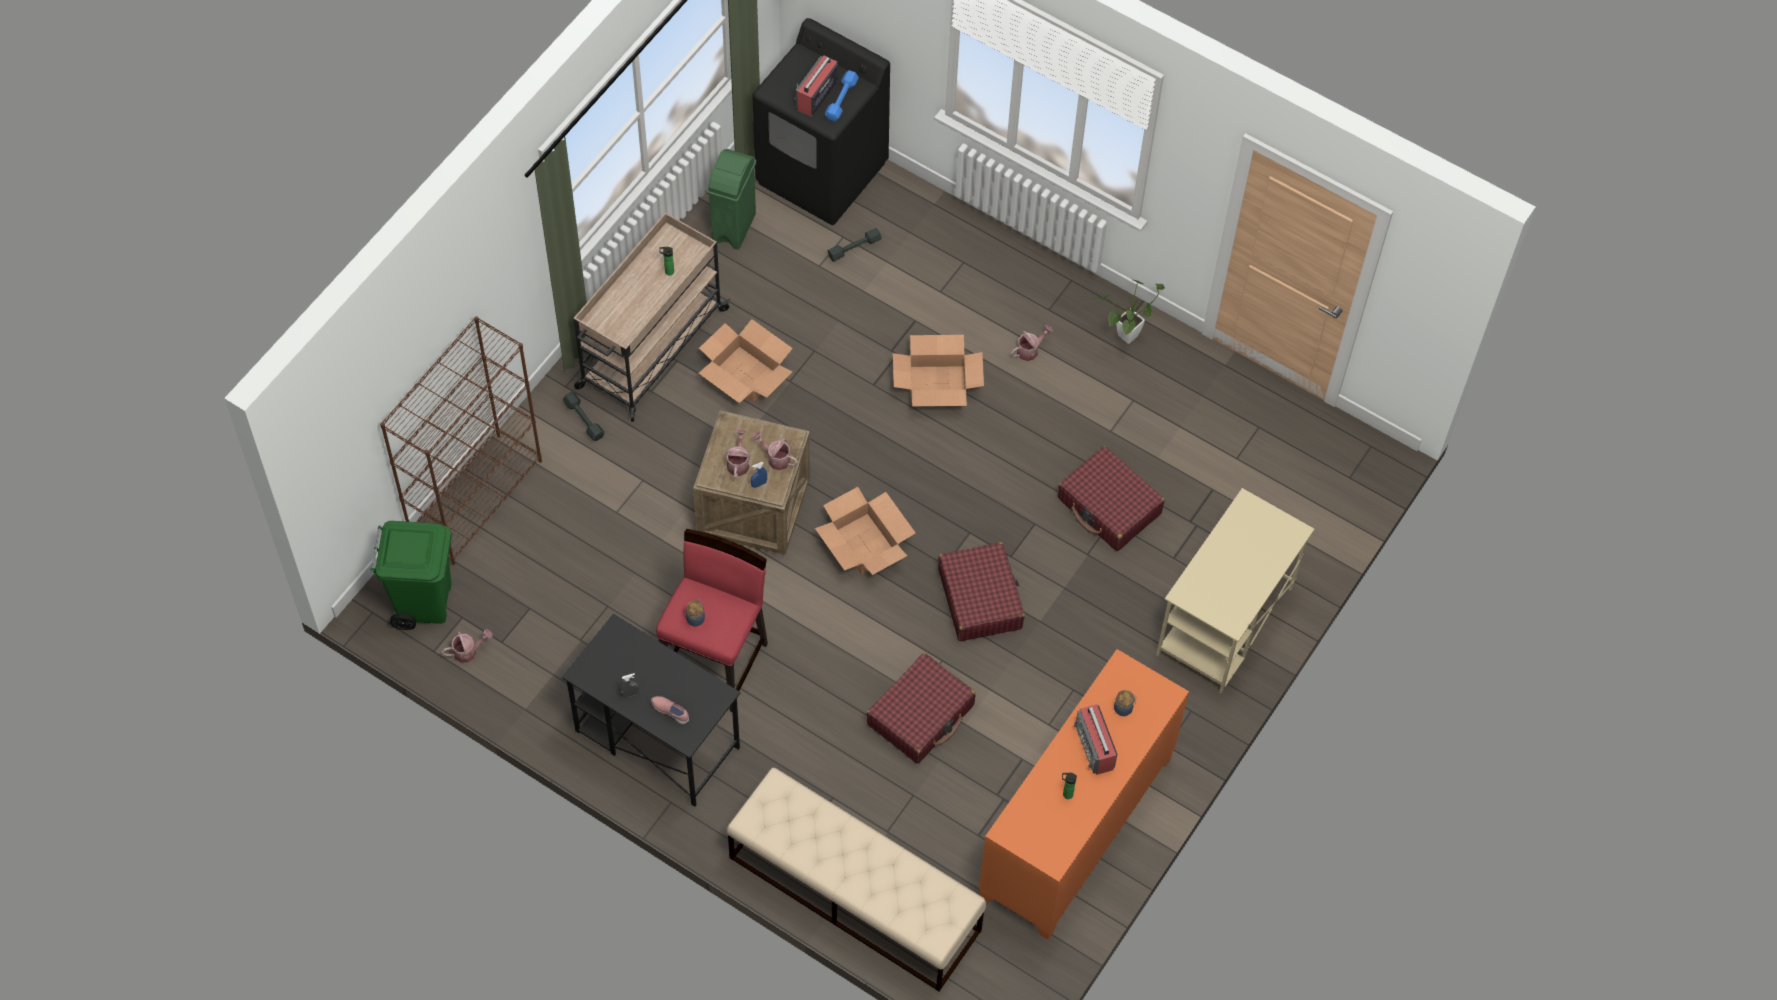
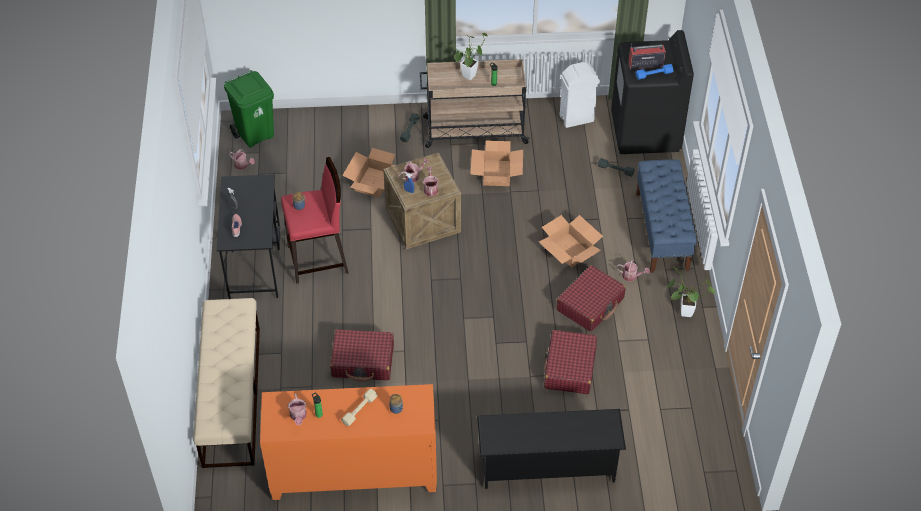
camera: 55 degrees right, 10 degrees down
(476, 498) = (329, 119): brown bookcase -> none
(631, 292) = (467, 77): none -> potted plant
(734, 227) = (577, 119): green trash can -> white trash can
(864, 544) = (444, 277): cardboard box -> cardboard box (373, 182)
(980, 598) = (457, 345): red suitcase -> red suitcase (590, 304)
(991, 272) = (662, 231): none -> blue bench
(1053, 818) = (298, 416): none -> watering can
(1095, 747) = (359, 410): radio -> beige dumbbell
(1224, 622) = (547, 466): beige desk -> black shoe rack

